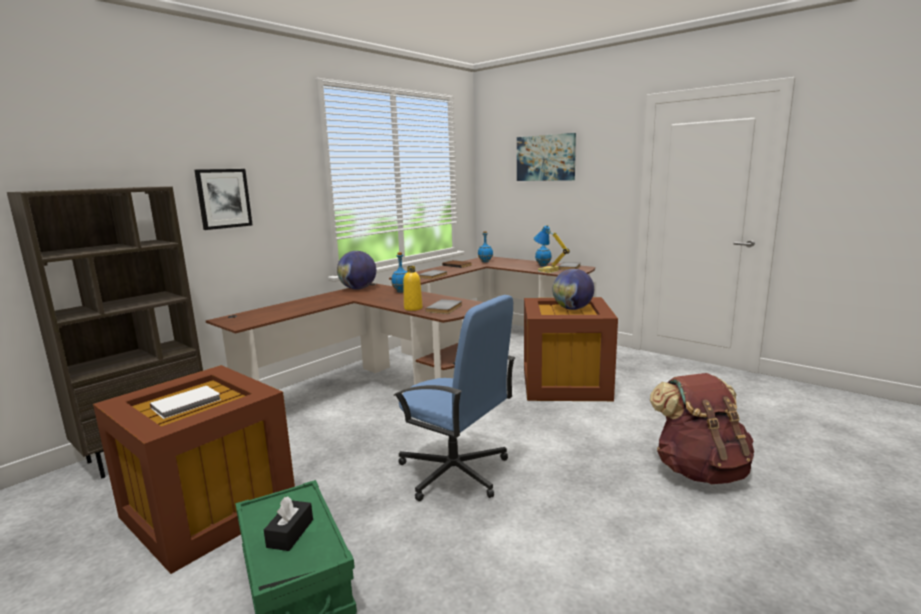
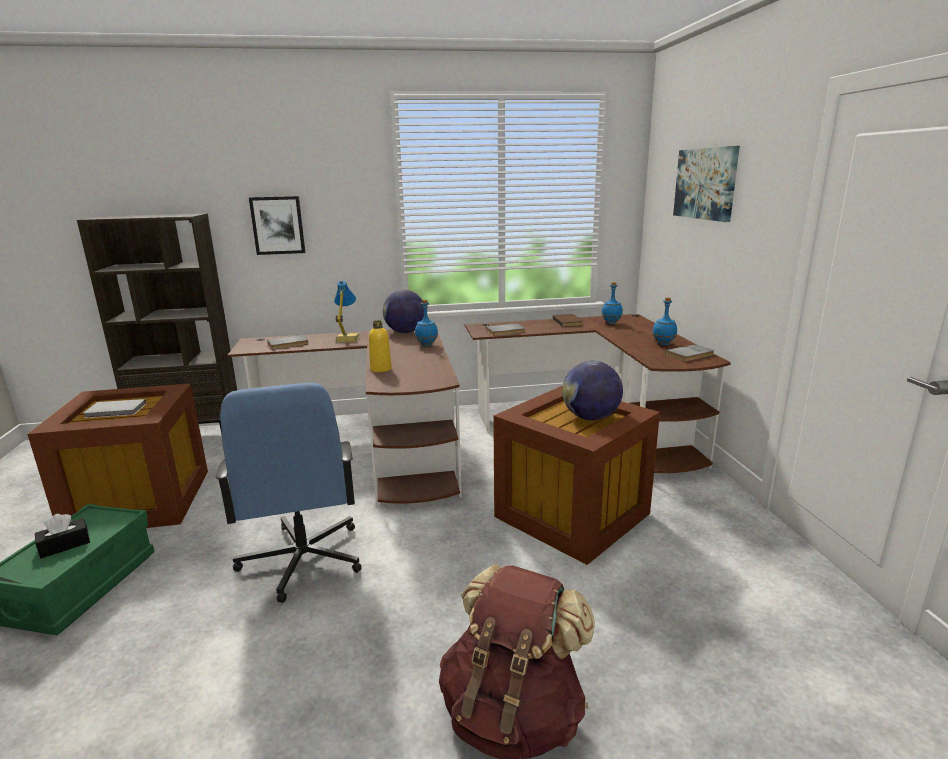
camera: 40 degrees right, 5 degrees up
(445, 308) = (404, 377): grey book -> grey book (288, 344)
(548, 271) = (645, 354): table lamp -> table lamp (347, 339)

